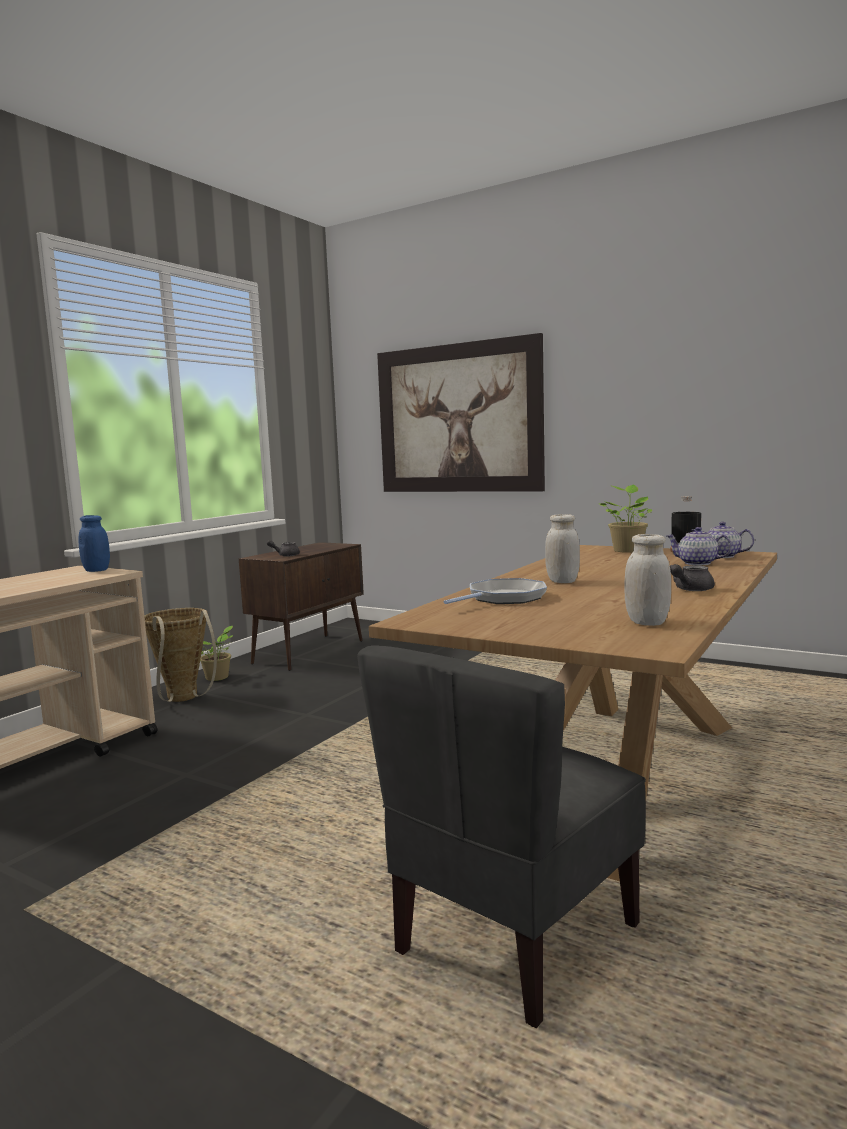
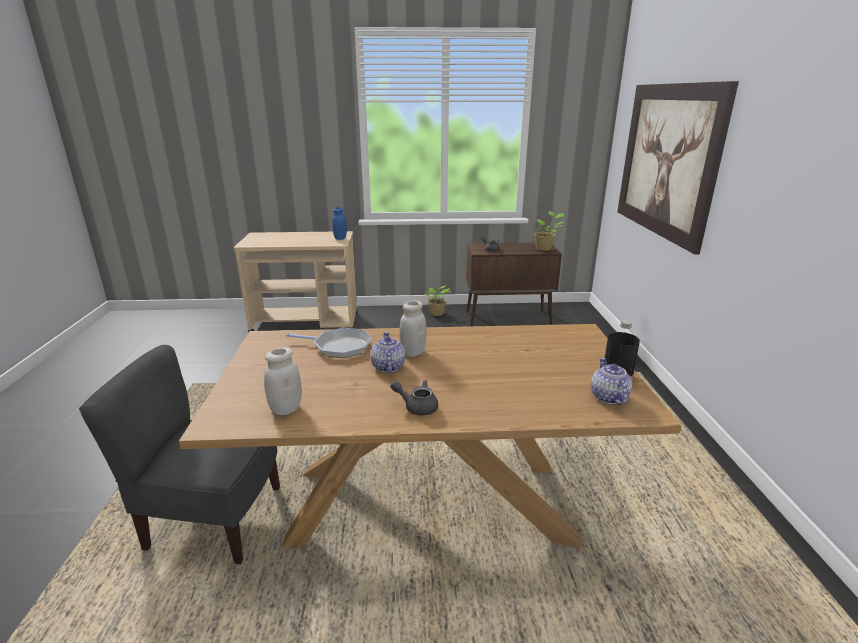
camera: 55 degrees right, 15 degrees up
(183, 699) = (399, 319): basket -> none
(627, 550) = (588, 348): potted plant -> potted plant (544, 248)
(698, 563) = (552, 391): teapot -> teapot (388, 367)

